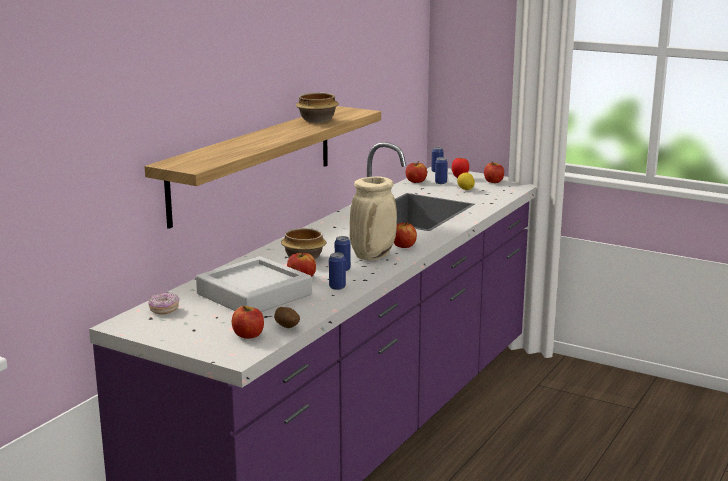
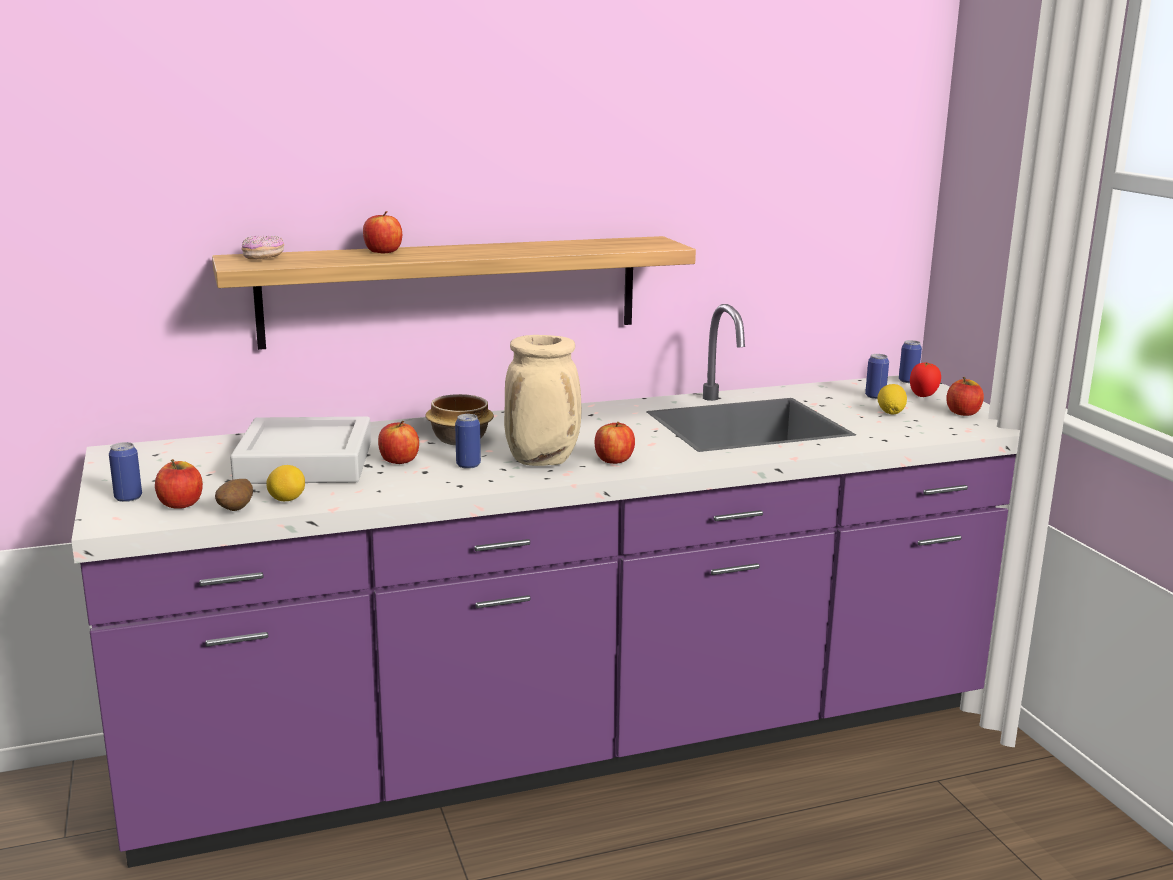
camera: 40 degrees right, 0 degrees up
(164, 310) = (187, 450): donut -> donut (263, 257)
(299, 314) = (287, 500): none -> lemon
(318, 120) = (569, 246): bowl -> none
(337, 287) = (406, 483): can -> can (128, 498)
(416, 181) = (842, 387): apple -> apple (383, 251)

